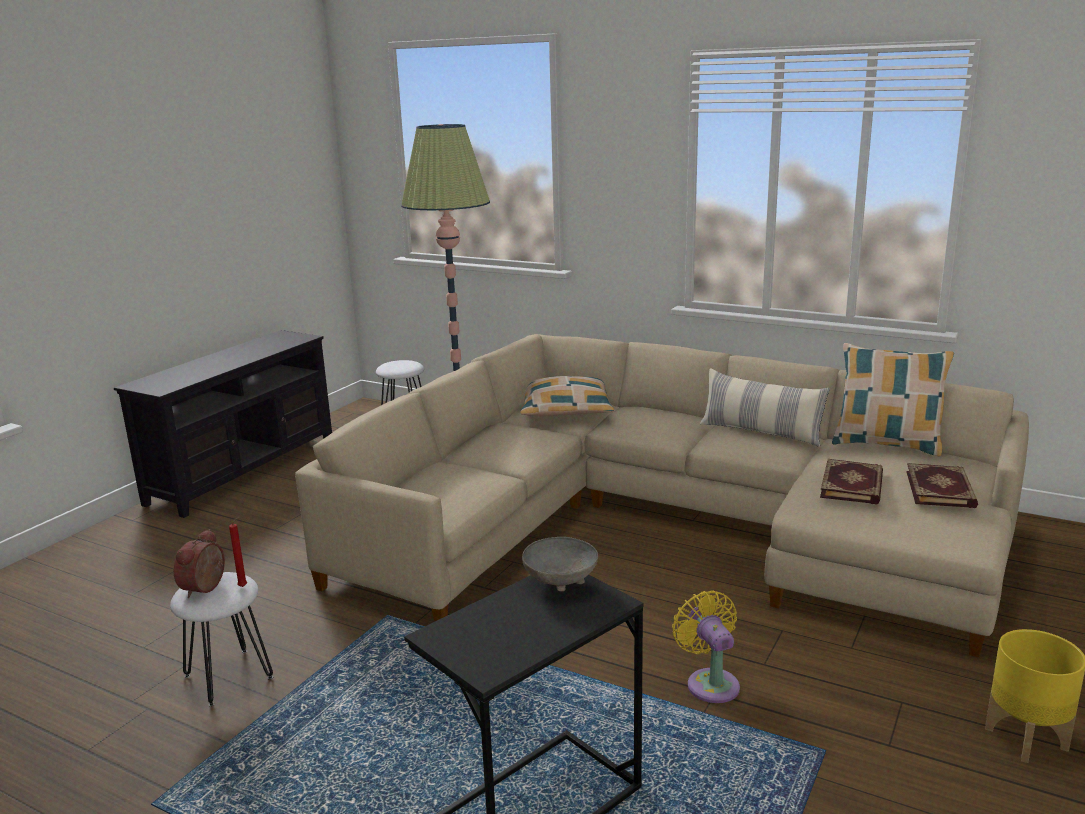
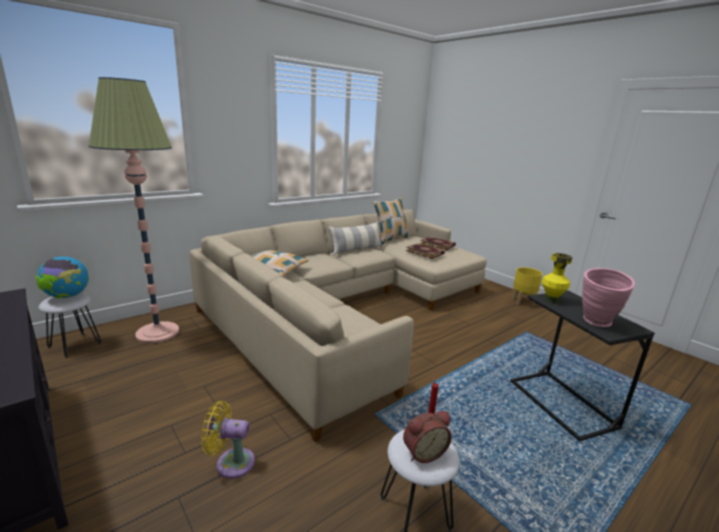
camera: 70 degrees left, 0 degrees up
(206, 588) = (423, 452): alarm clock -> alarm clock turned 60 degrees counterclockwise
(403, 364) = (67, 296): none -> globe
(474, 627) = (596, 323): none -> pink vase
(559, 583) = (551, 300): grey bowl -> yellow vase
(710, 682) = (479, 338): yellow fan -> yellow fan (231, 462)

